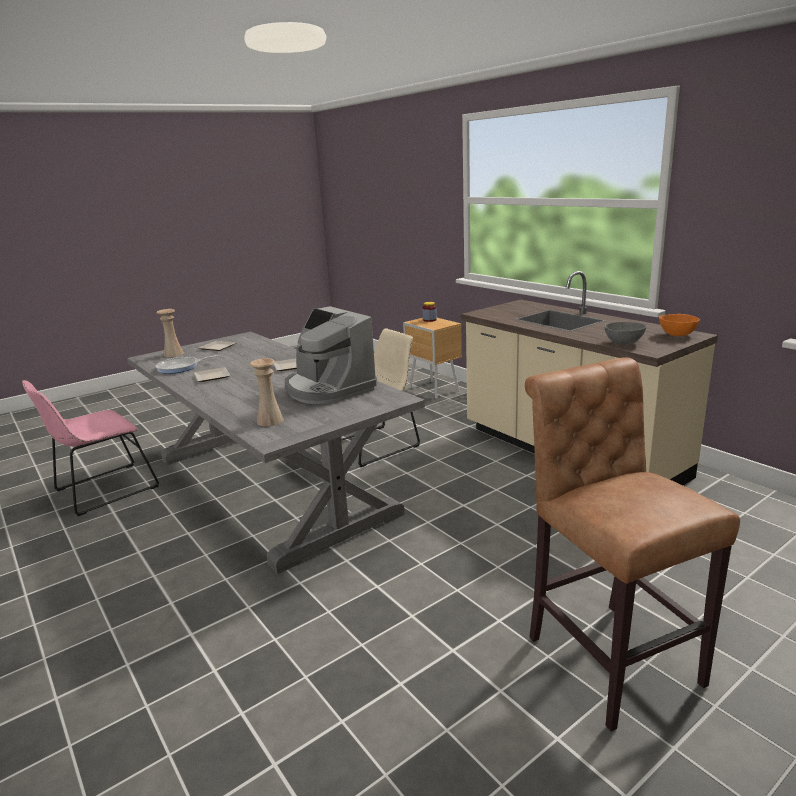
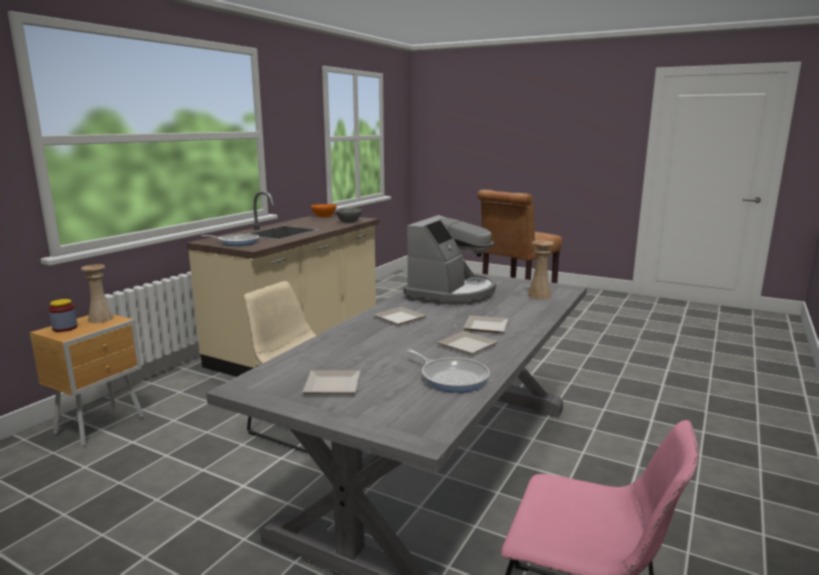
camera: 115 degrees left, 5 degrees down
(173, 354) = (387, 413): beige vase -> beige vase (101, 319)
(234, 386) = (484, 326): none -> plate
(508, 309) = (237, 242): none -> frying pan

